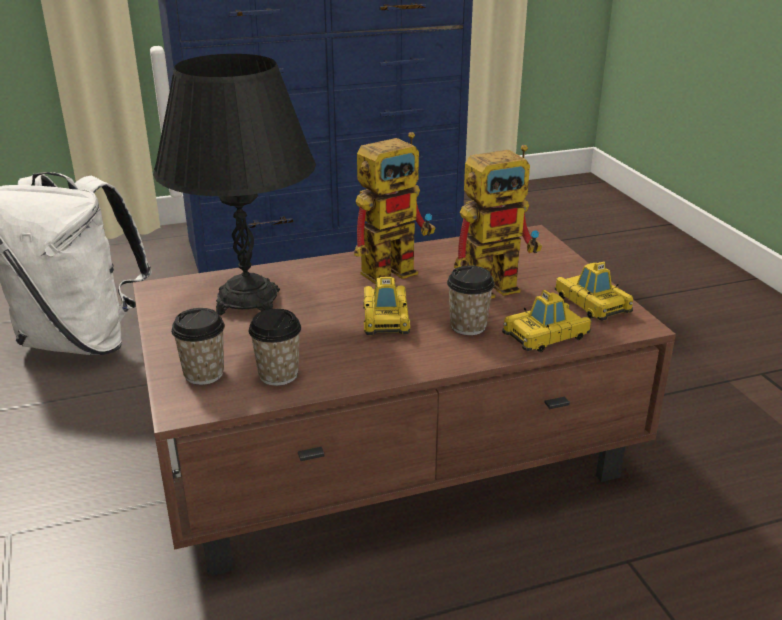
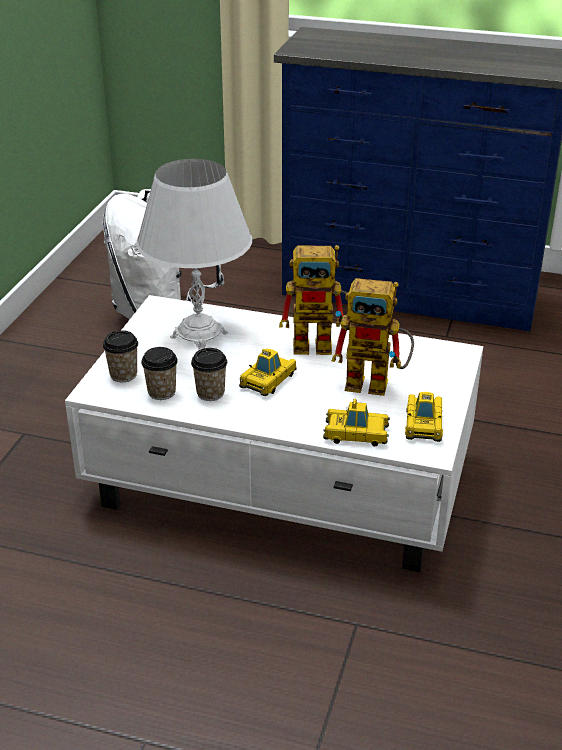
camera: 35 degrees right, 5 degrees up
(248, 302) = (199, 335): black table lamp -> white table lamp
(393, 448) = (285, 480): brown coffee table -> white coffee table
(468, 326) = (313, 406): cup -> cup (210, 393)

